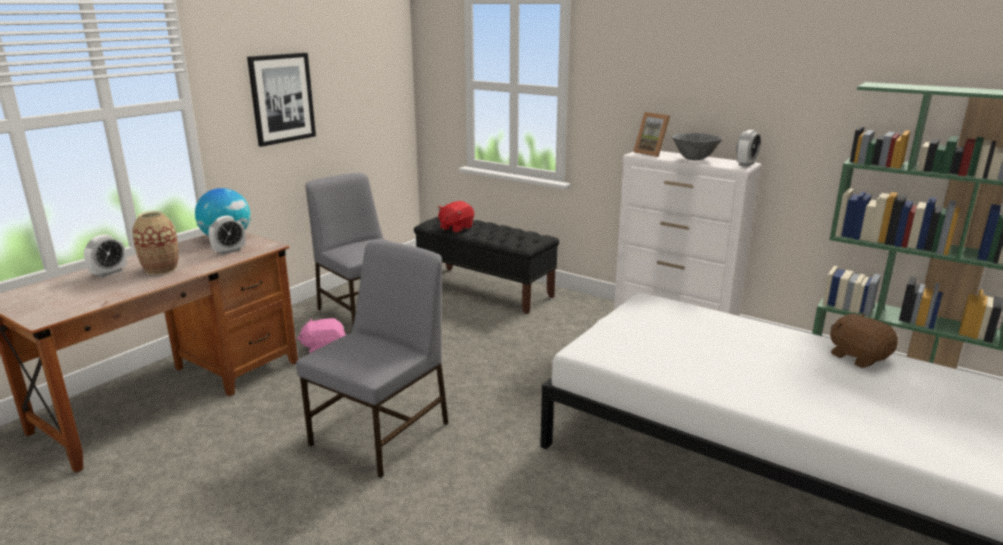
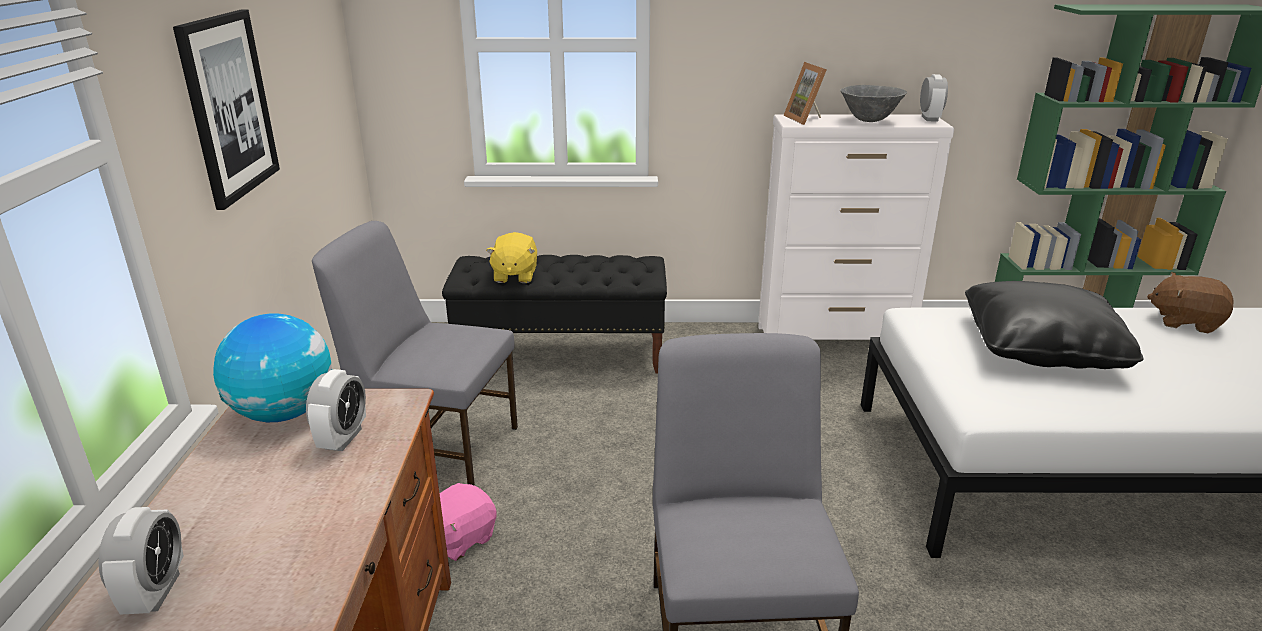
camera: 35 degrees left, 5 degrees up
(161, 269) = (271, 533): vase -> none
(456, 228) = (514, 276): red plush toy -> yellow plush toy
(652, 153) = (806, 119): picture frame -> picture frame turned 60 degrees clockwise
(695, 337) = (1040, 348): none -> black pillow

